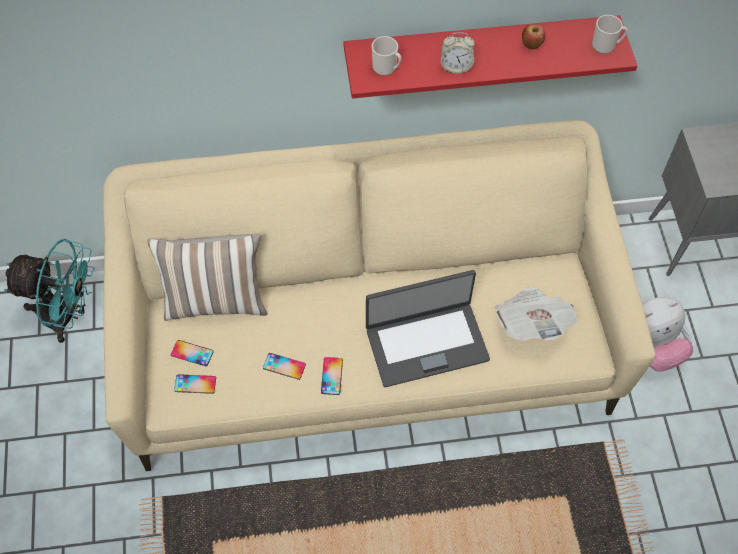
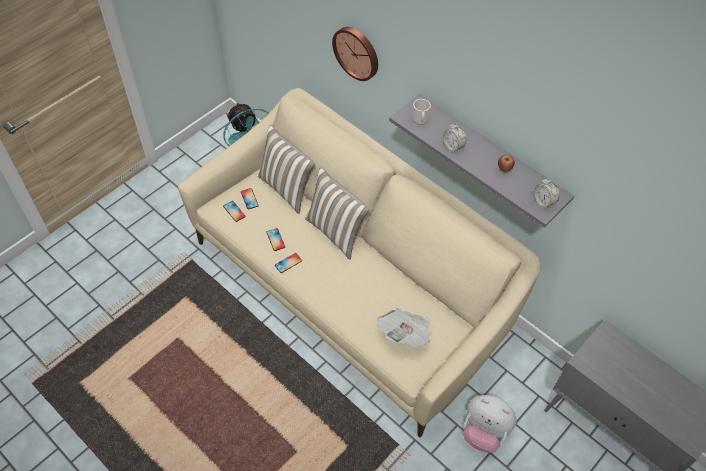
camera: 50 degrees right, 5 degrees down
(213, 51) = (357, 52): none -> wall clock
(332, 293) = (336, 232): none -> pillow
(426, 343) = (345, 291): laptop -> none
(479, 51) = (489, 157): red shelf -> grey shelf
(606, 45) = (543, 202): mug -> alarm clock

